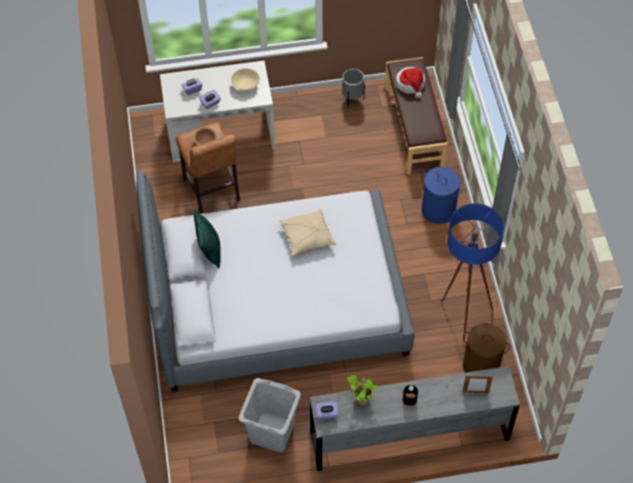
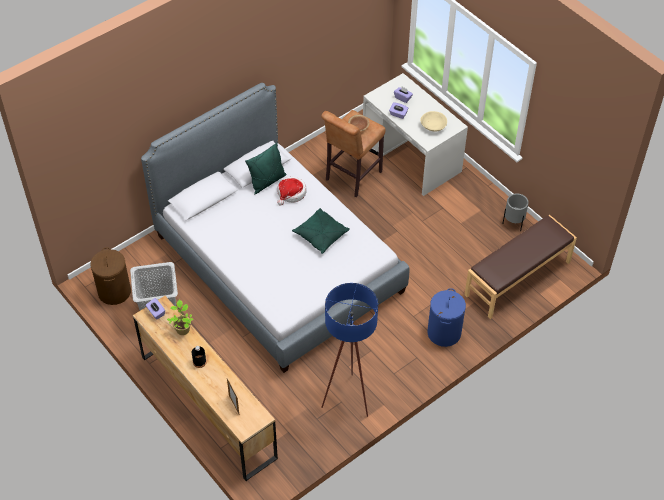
camera: 60 degrees right, 5 degrees down
(307, 237) = (320, 235): beige pillow -> green pillow
(409, 436) = (208, 406): grey dresser -> brown dresser
(410, 84) = (536, 240): hat -> hat (291, 193)
(480, 365) = (306, 429): brown laundry basket -> brown laundry basket (114, 291)

